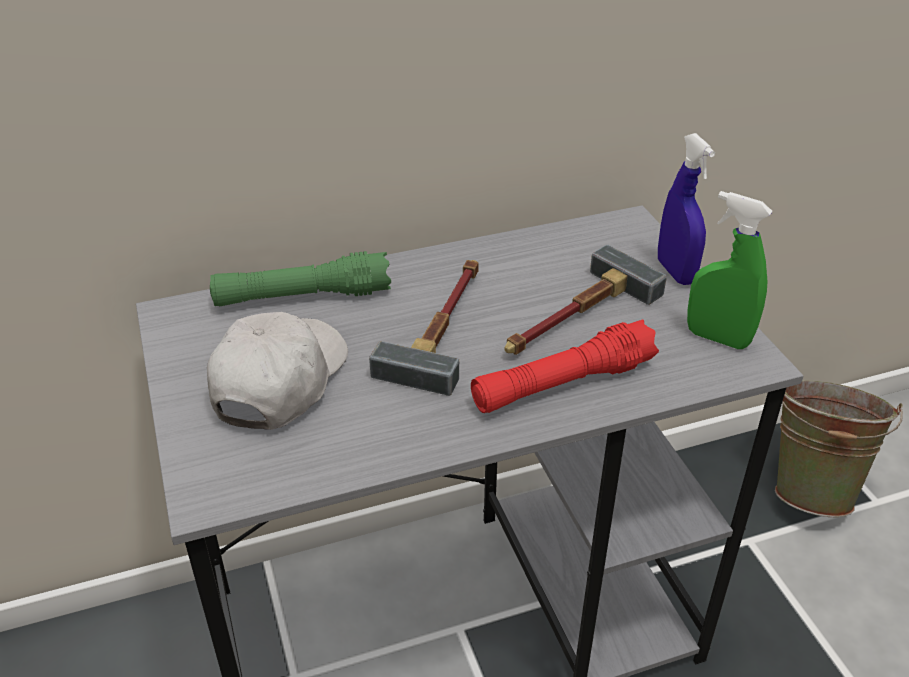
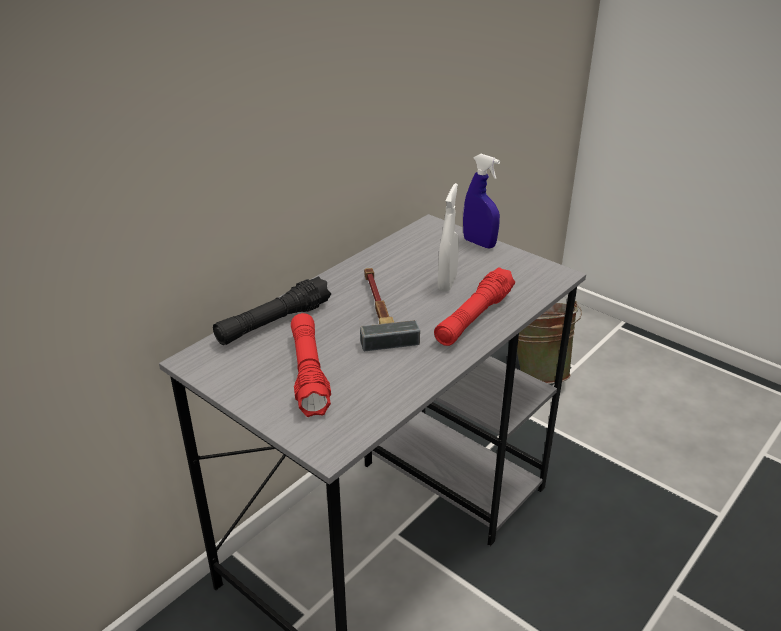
camera: 30 degrees left, 5 degrees down
(279, 381) = (308, 373): white cap -> red flashlight
(302, 296) = (274, 322): green flashlight -> black flashlight
(573, 317) = (447, 283): hammer -> white spray bottle
(717, 338) = (530, 269): green spray bottle -> none

